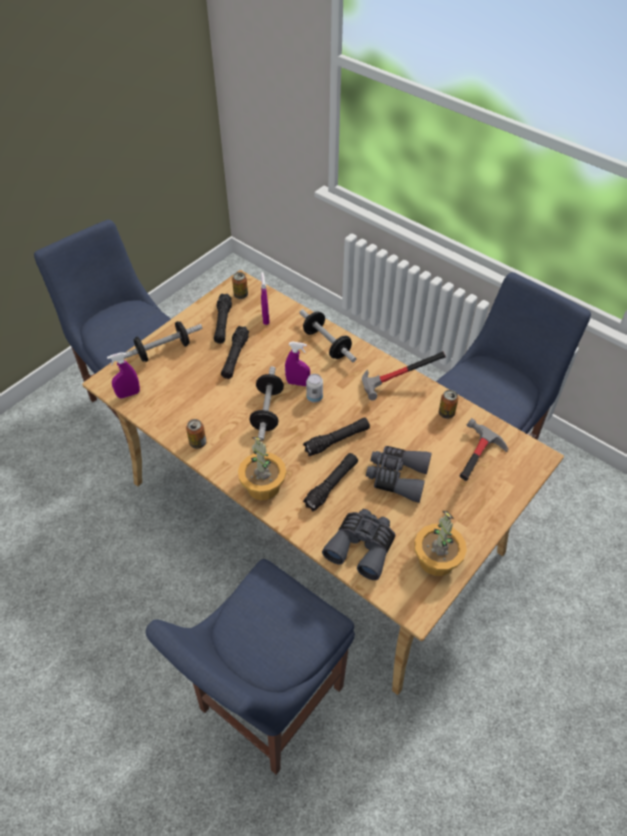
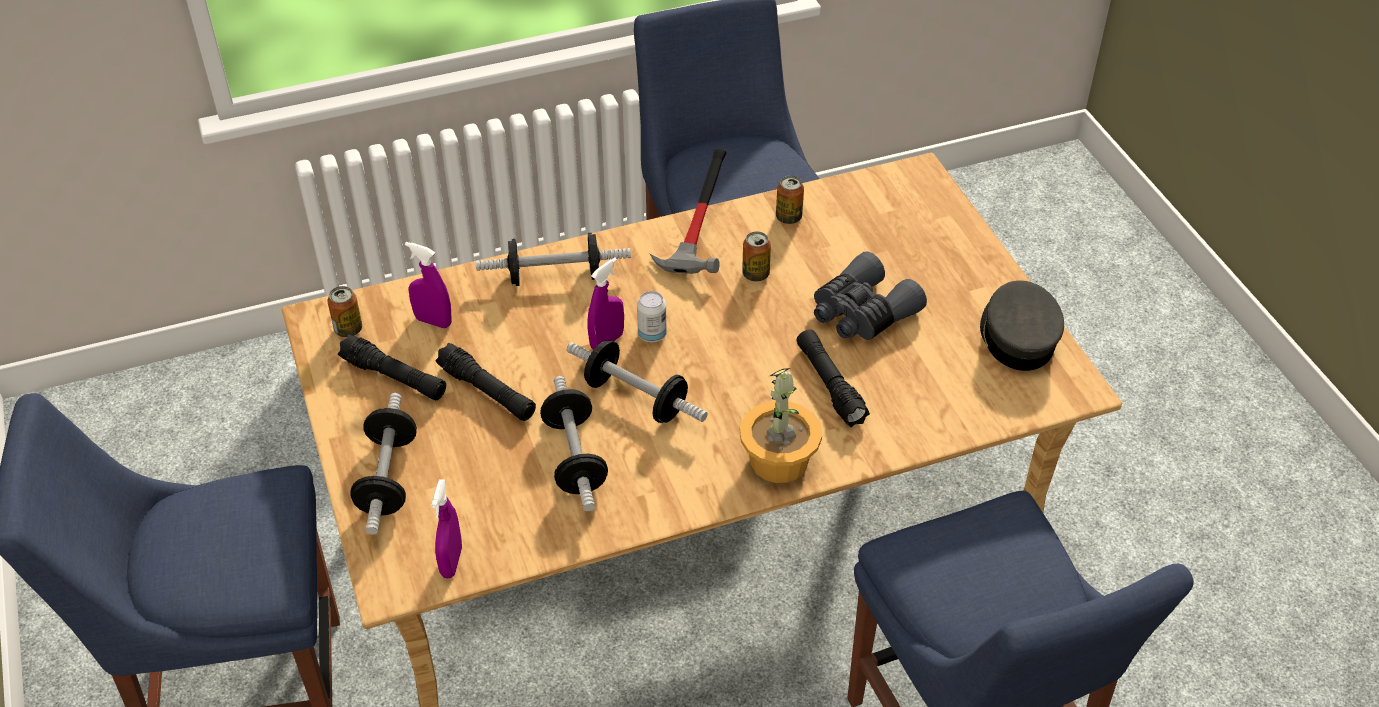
camera: 60 degrees left, 5 degrees down
(198, 443) = (635, 507): can -> can (755, 274)
(214, 406) = (575, 458): none -> dumbbell
(337, 440) = (753, 345): black flashlight -> none
(362, 546) = (953, 398): grey binoculars -> none
(436, 560) = (1016, 337): potted plant -> grey cap
(472, 459) = (884, 230): hammer -> none

